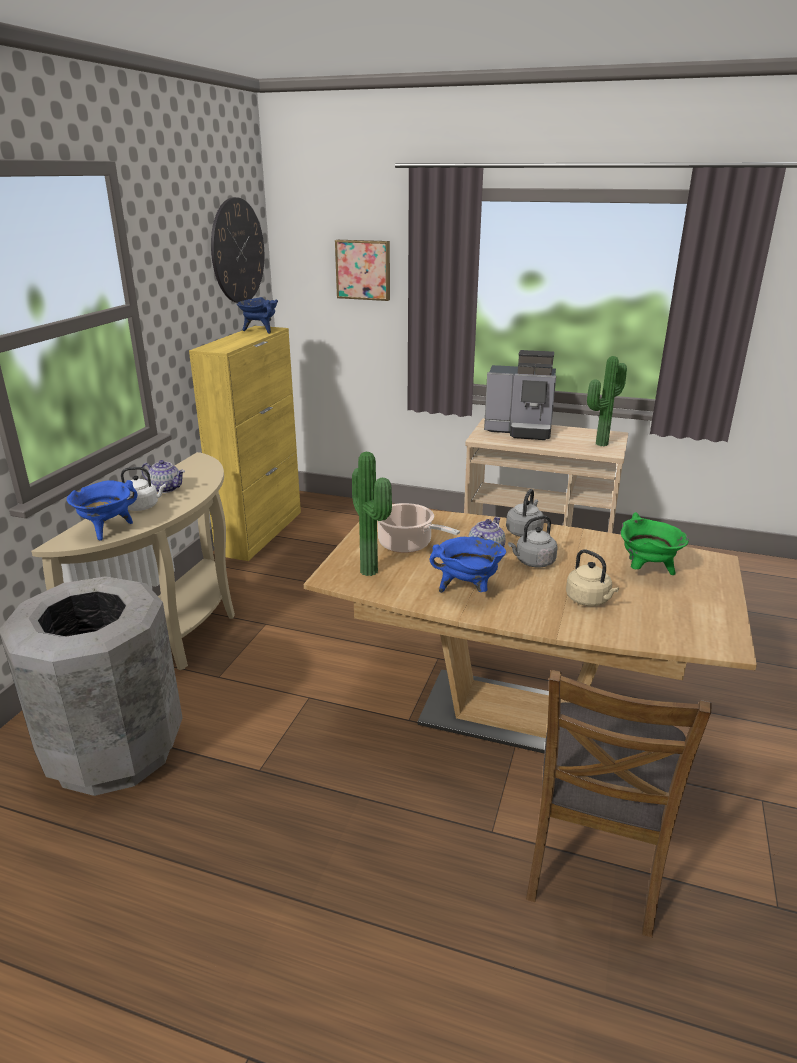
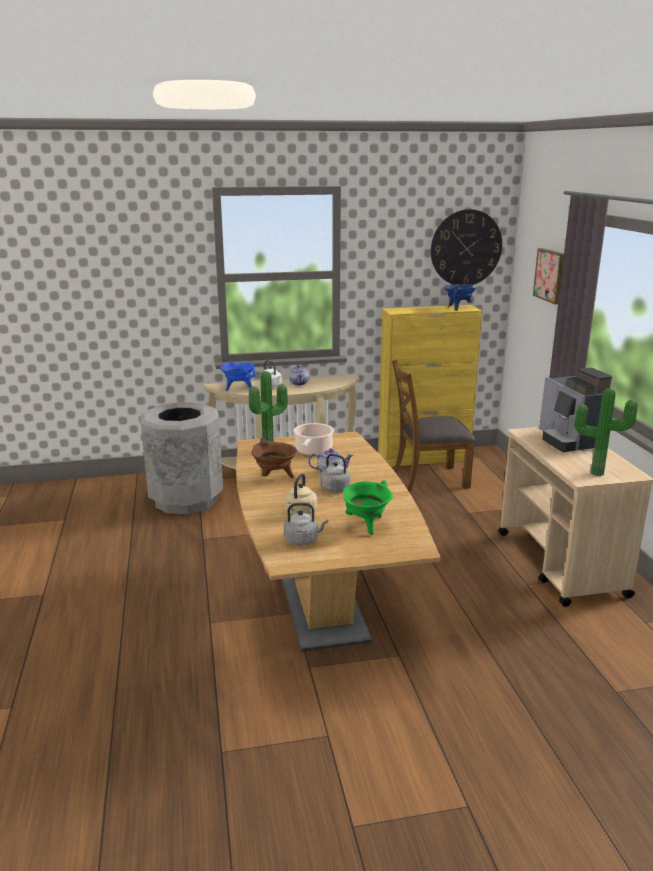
camera: 60 degrees right, 5 degrees down
(468, 590) = (274, 477): blue cooking pot -> brown cooking pot
(524, 531) = (377, 478): grey kettle -> grey kettle (303, 540)
(595, 857) = (215, 665): brown chair -> brown chair (429, 479)

